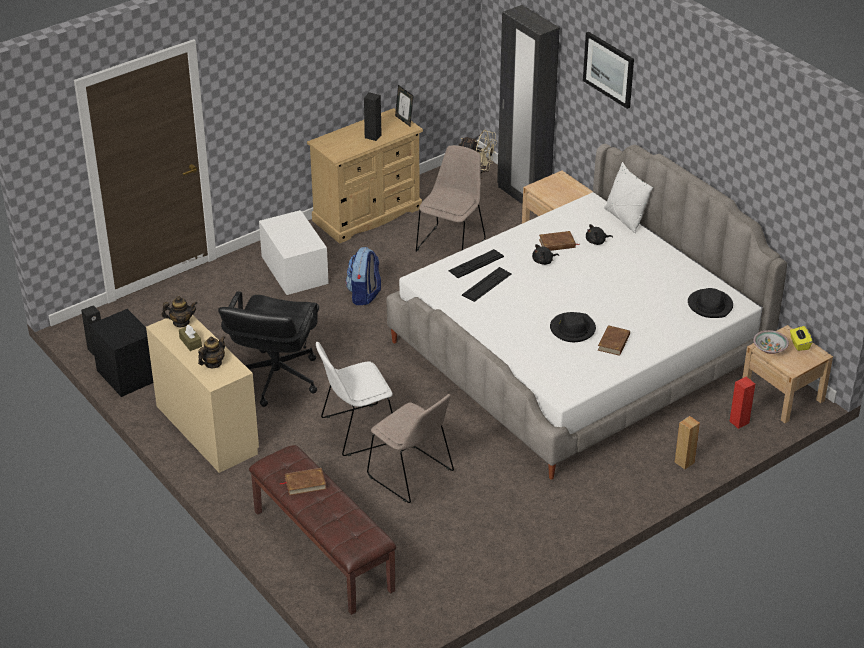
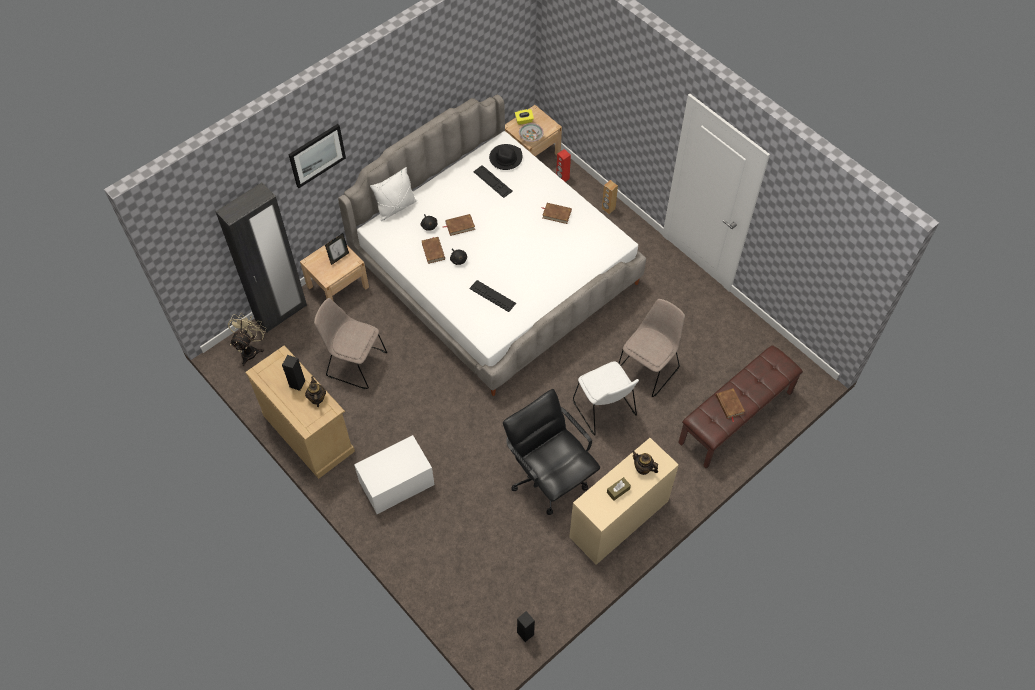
camera: 95 degrees left, 20 degrees up
(127, 375) = (558, 598): black nightstand -> none
(181, 322) = (592, 503): teapot -> teapot (317, 398)
(275, 378) = (549, 477): black office chair -> black office chair turned 135 degrees counterclockwise
(364, 295) = (431, 422): backpack -> none
(404, 120) = (269, 360): picture frame -> picture frame (339, 257)
(476, 263) = (464, 304): keyboard -> keyboard (492, 181)
(572, 329) = (544, 239): black hat -> none
(596, 264) = (460, 226): none -> brown book

